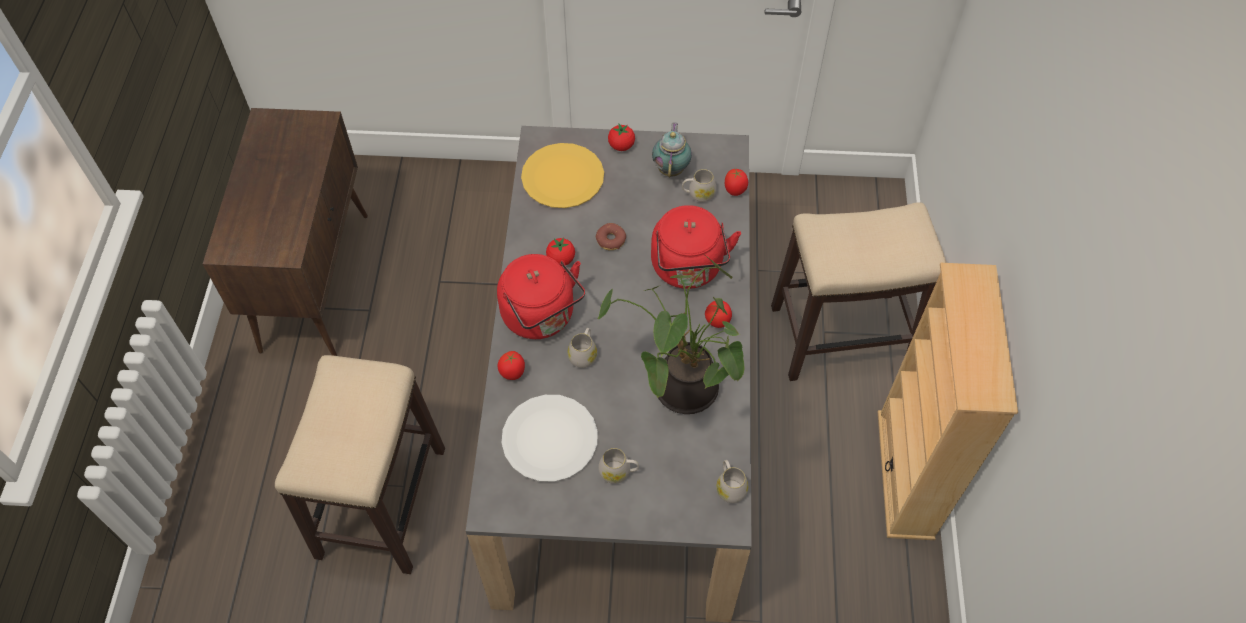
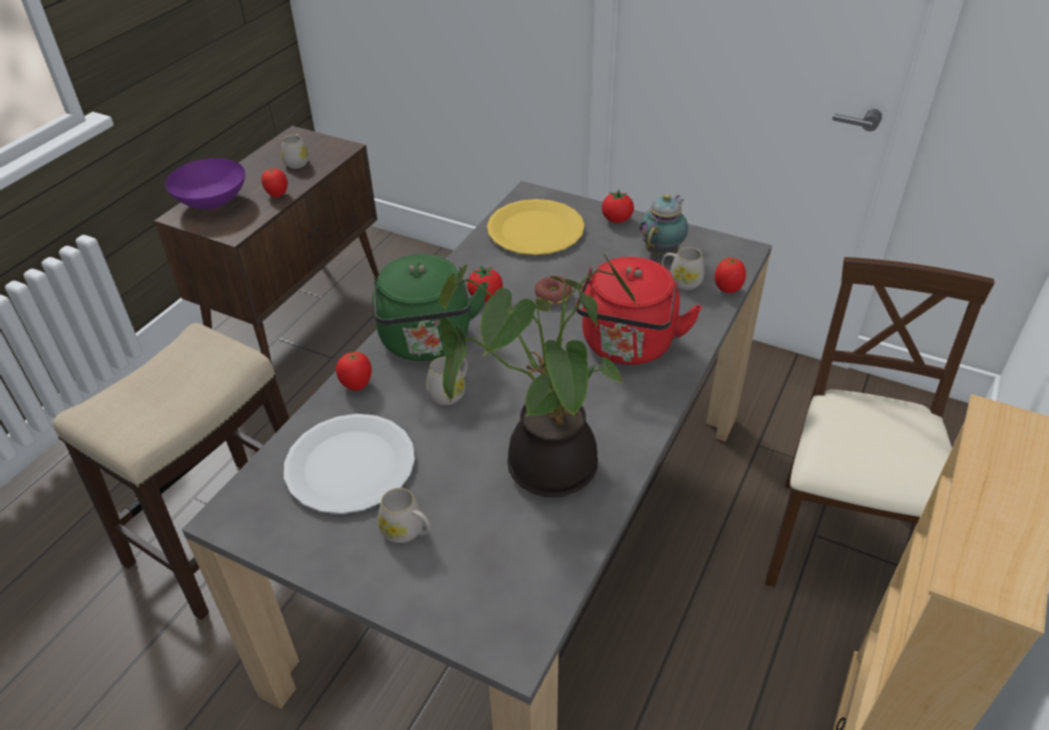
camera: 25 degrees right, 15 degrees down
(242, 226) = (211, 202): none -> purple bowl
(541, 317) = (427, 342): red kettle -> green kettle
(717, 322) = (634, 409): tomato -> tomato (277, 195)
(729, 487) = (543, 605): white mug -> white mug (298, 161)
(842, 335) = (838, 546): stool -> beige chair

